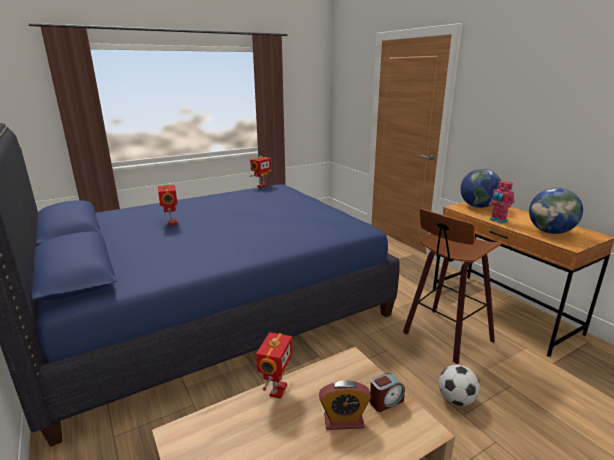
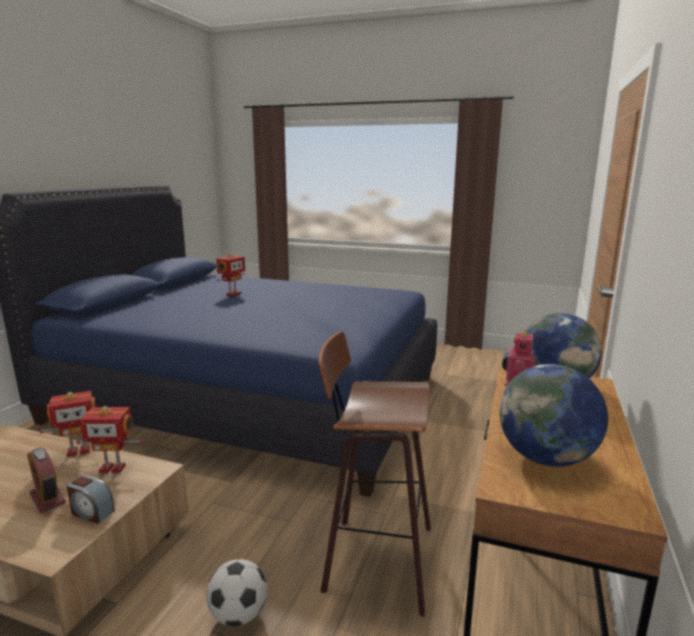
camera: 50 degrees right, 5 degrees down
(262, 186) = (388, 288): toy robot -> toy robot (113, 468)

